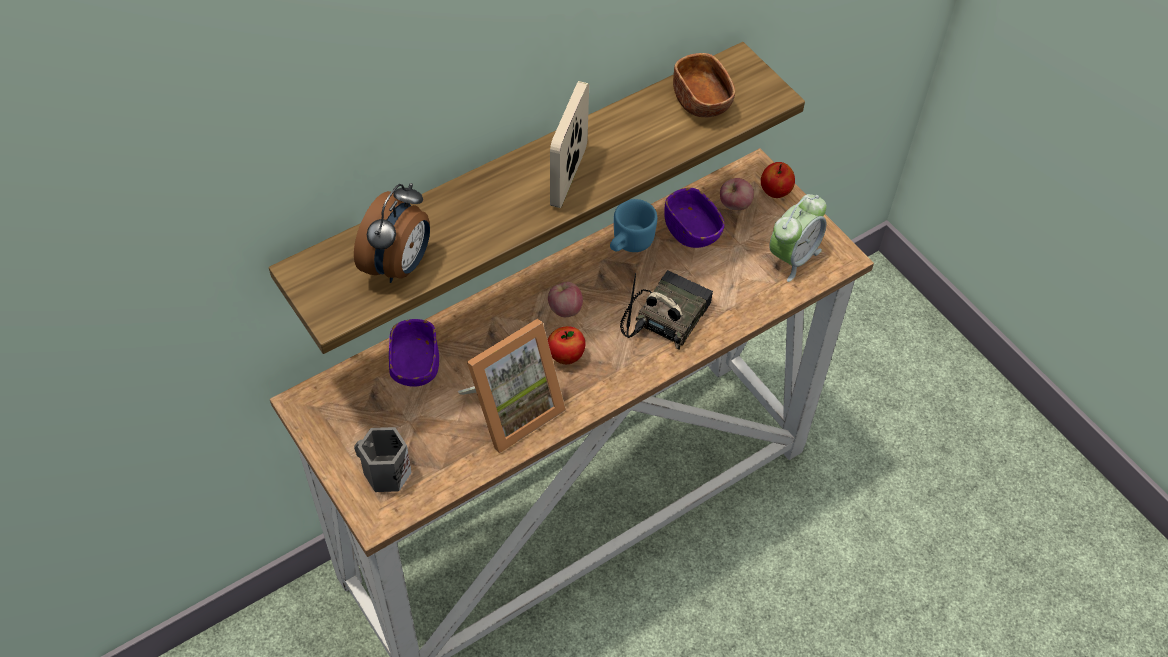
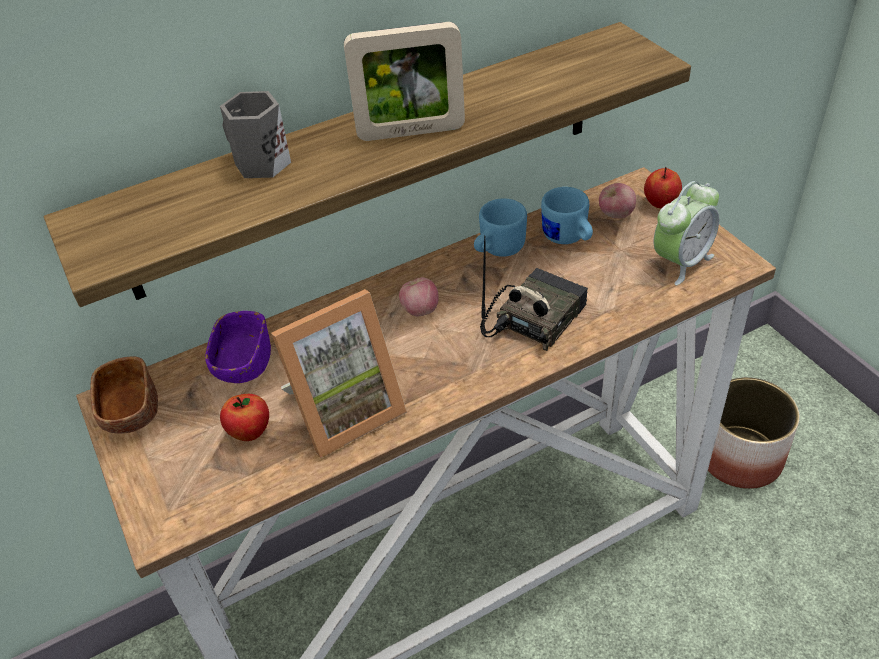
camera: 10 degrees right, 10 degrees down
(385, 473) = (181, 478): grey mug -> grey mug (259, 163)
(399, 265) = (193, 213): alarm clock -> none
(565, 356) = (415, 356): apple -> apple (250, 432)
(569, 176) = (411, 132): picture frame -> picture frame turned 120 degrees counterclockwise
(692, 231) = (568, 238): purple bowl -> blue mug
(701, 101) = (571, 68): brown bowl -> brown bowl (131, 412)
(845, 397) = (741, 457): none -> planter

